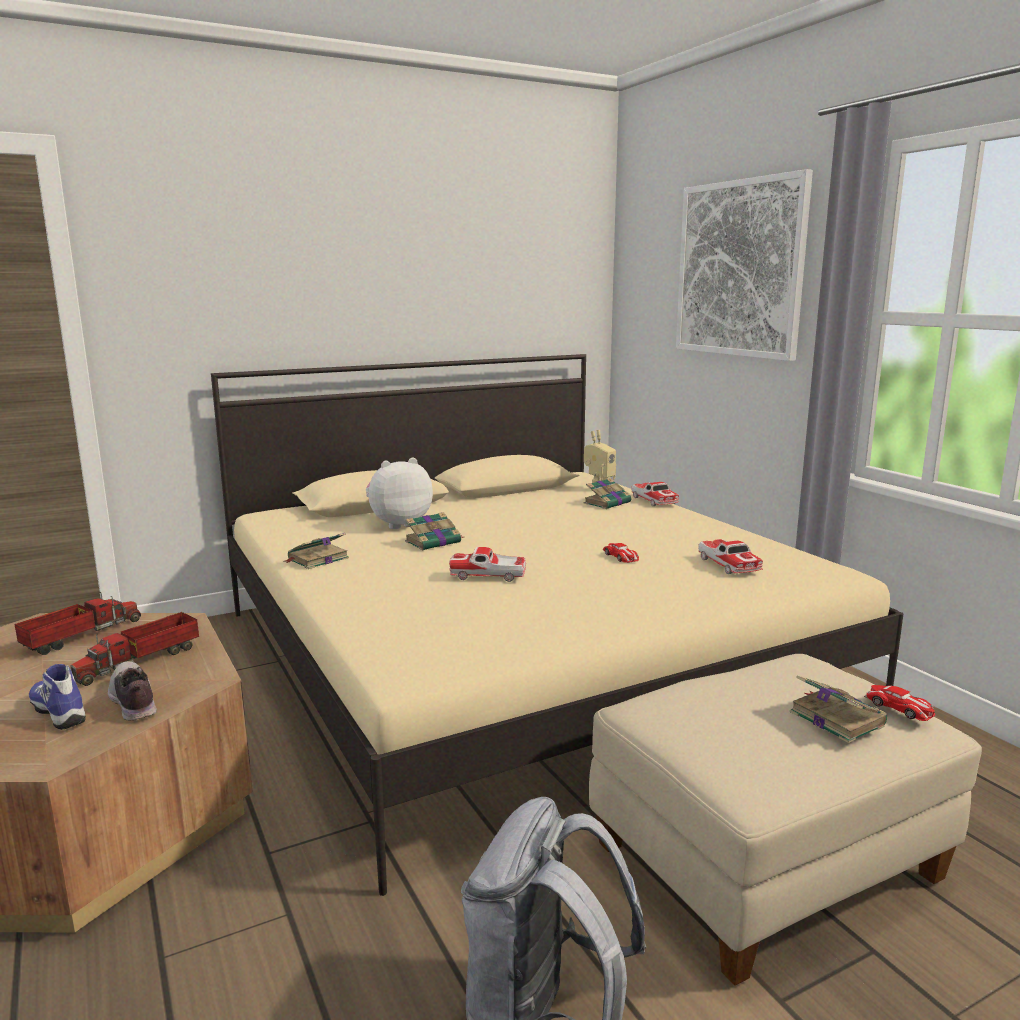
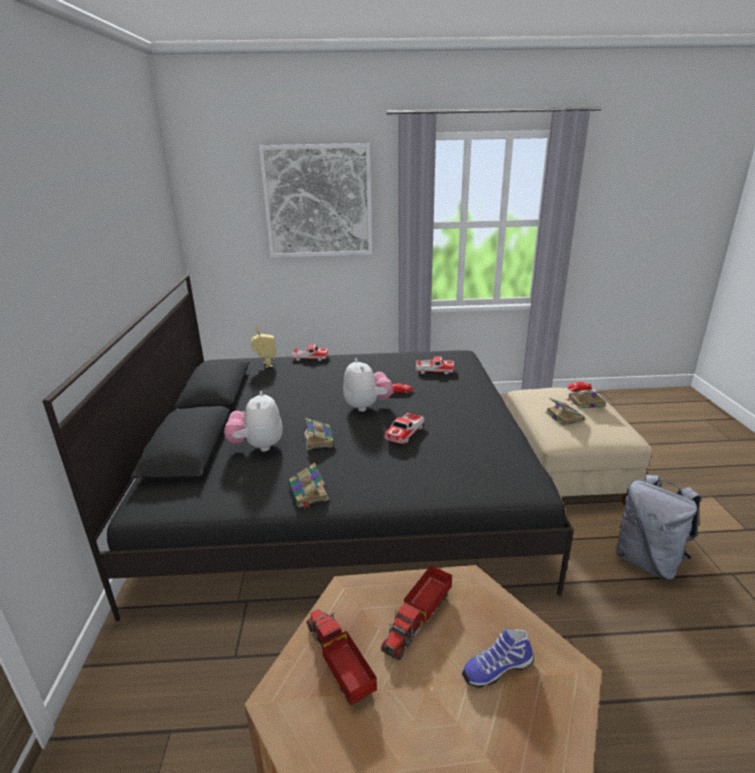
camera: 65 degrees left, 10 degrees up
(132, 701) = (492, 623): shoe -> none
(141, 661) = (418, 618): toy truck -> toy truck turned 60 degrees clockwise
(519, 658) = (342, 484): beige bed -> black bed
(547, 548) = (367, 406): none -> plush toy
(608, 502) = (298, 370): book -> book (563, 416)

